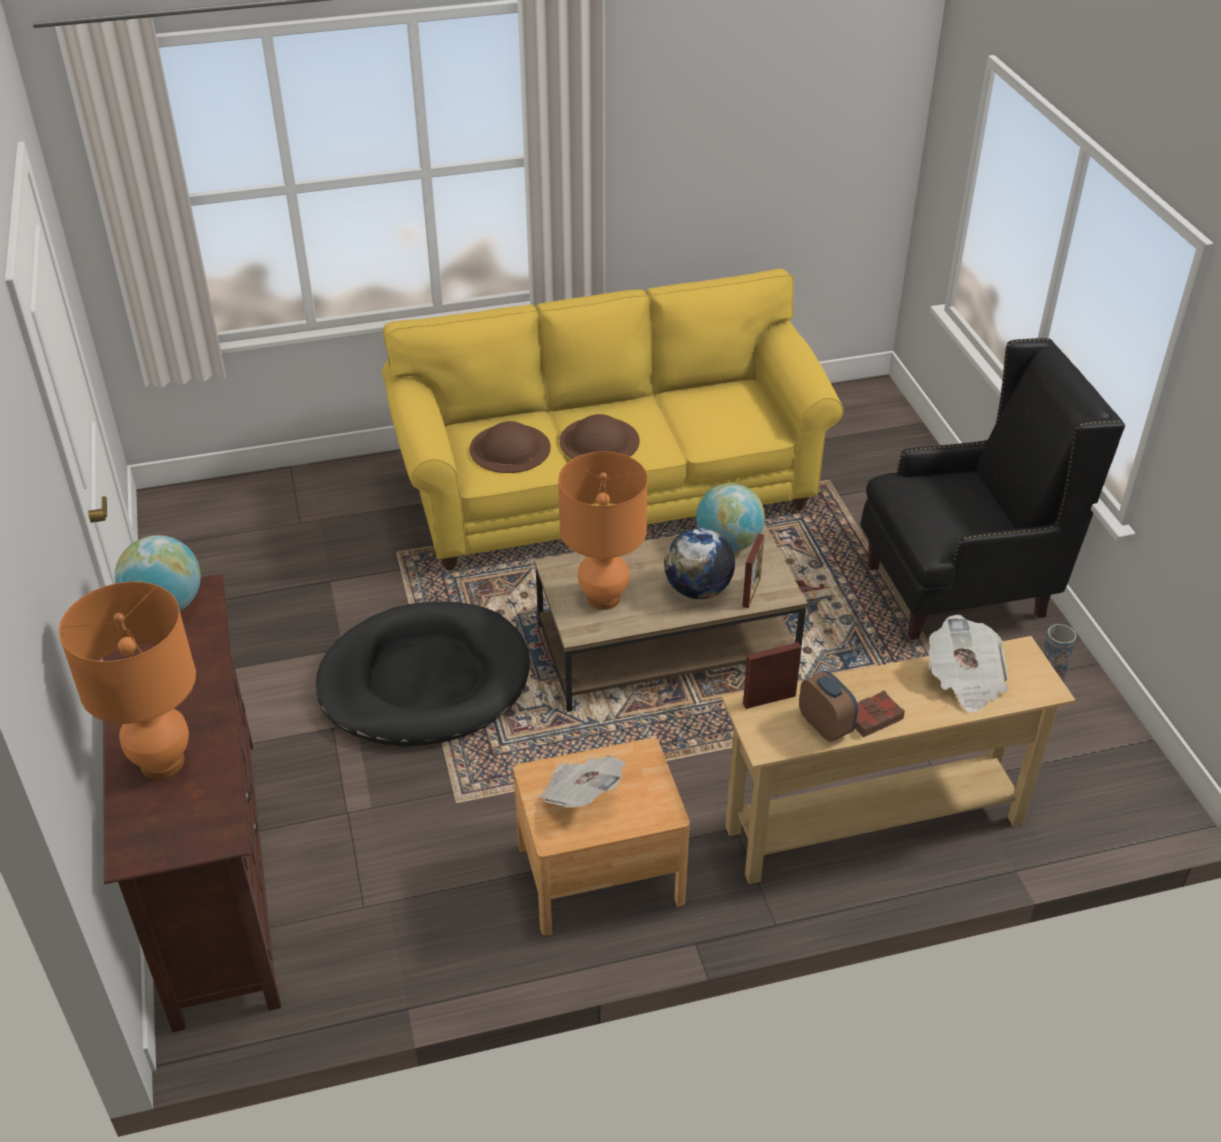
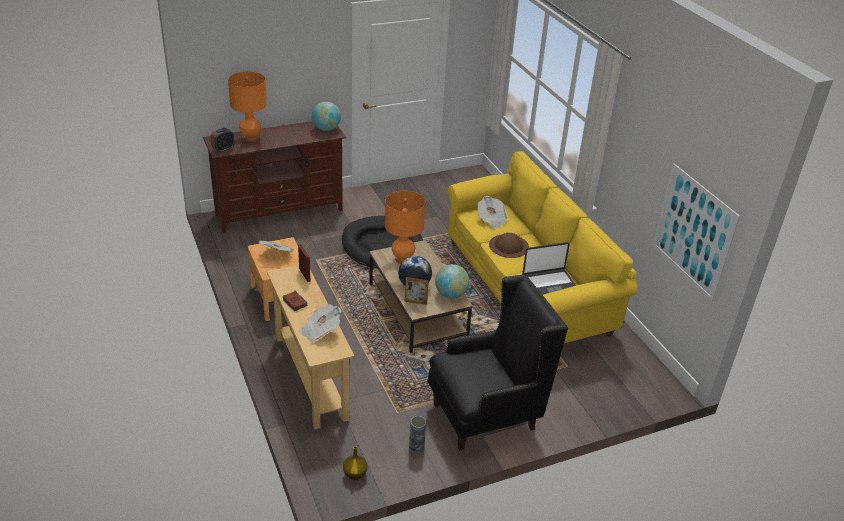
camera: 80 degrees right, 5 degrees down
(509, 448) = (491, 220): brown hat -> newspaper
(728, 410) = (549, 283): none -> laptop
(825, 726) = (289, 289): alarm clock -> alarm clock (223, 149)
(828, 156) = (693, 231): none -> picture
(958, 590) = (485, 416): black armchair -> black armchair turned 90 degrees counterclockwise
(1125, 770) = (354, 474): none -> yellow vase

